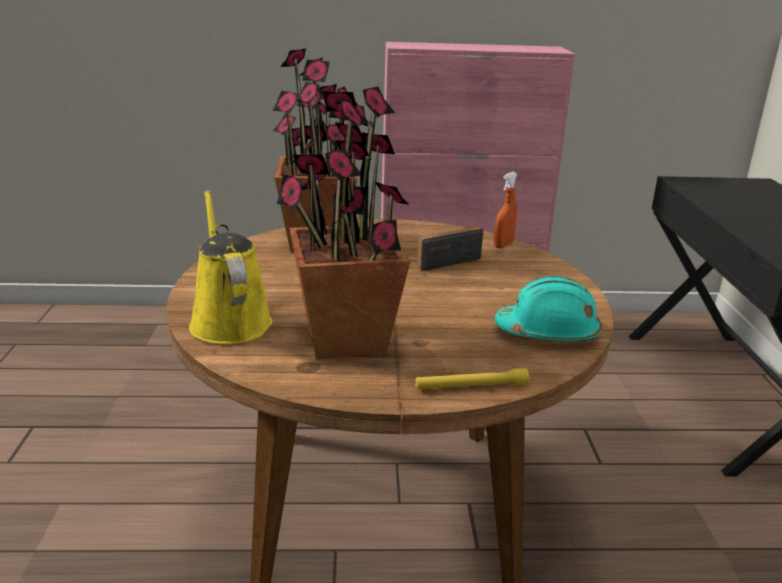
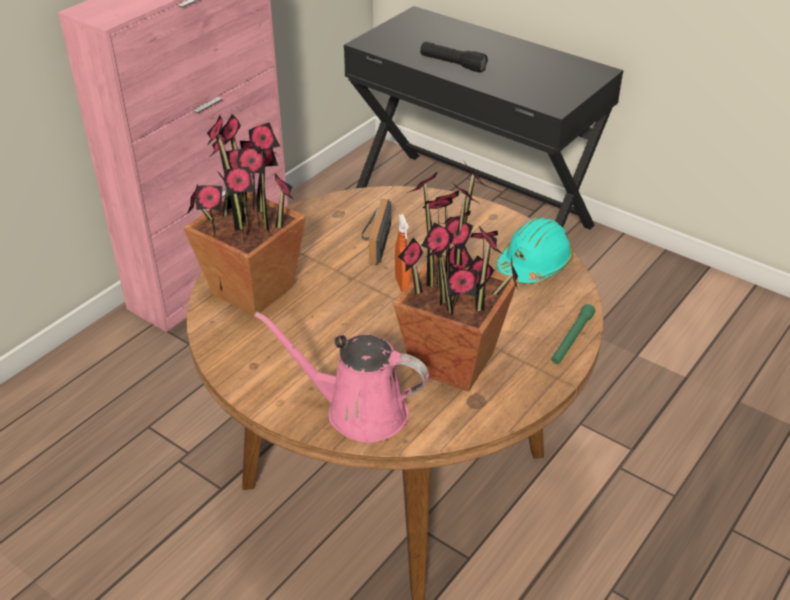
camera: 50 degrees left, 15 degrees up
(229, 320) = (358, 411): yellow watering can -> pink watering can
(471, 387) = (572, 339): yellow flashlight -> green flashlight
(503, 245) = (378, 199): orange spray bottle -> orange spray bottle (403, 284)
(736, 212) = (452, 64): none -> black flashlight

